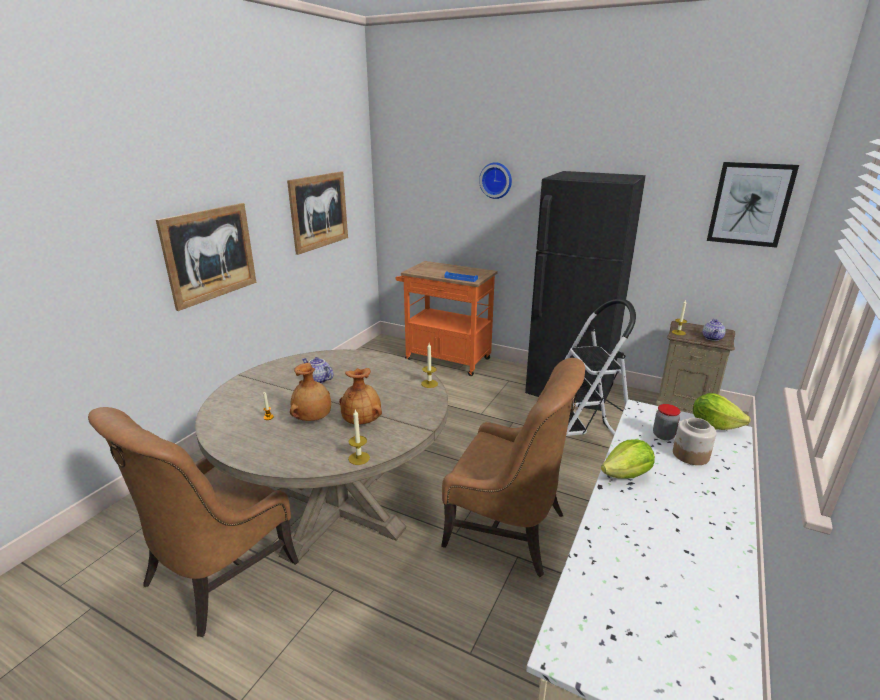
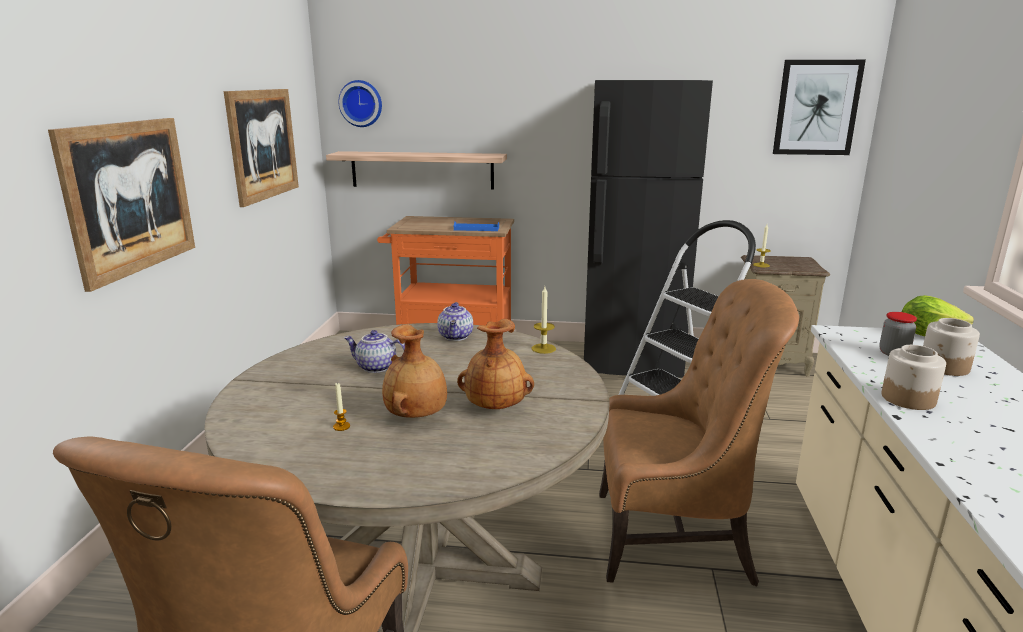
camera: 20 degrees left, 5 degrees down
(359, 458) = (539, 452): candle -> none
(437, 229) = (422, 170): none -> shelf
(496, 180) = (505, 97): wall clock -> wall clock (361, 103)
(627, 475) = (909, 399): lettuce -> jar
(712, 338) = (800, 266): teapot -> teapot (456, 336)

